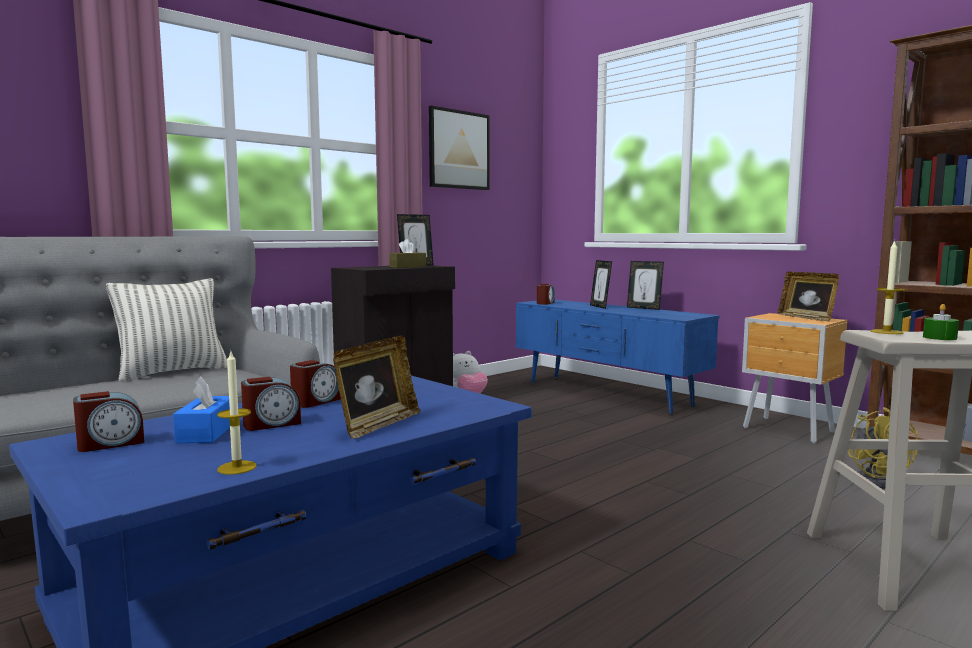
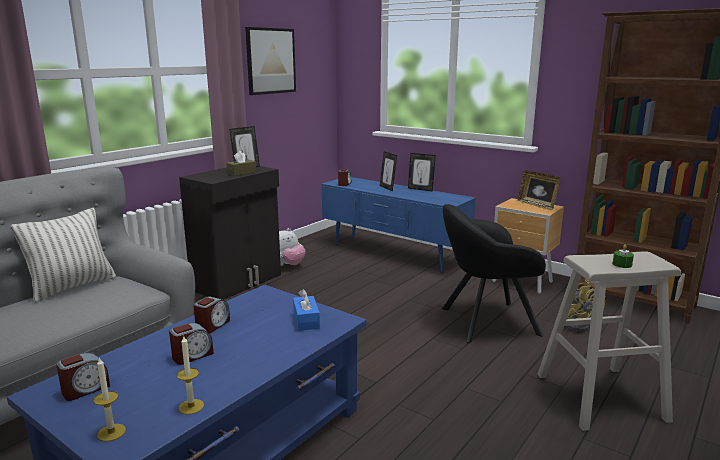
camera: 10 degrees left, 10 degrees up
(206, 432) = (149, 369): blue tissue box -> blue tissue box (306, 320)
(377, 425) = (268, 350): picture frame -> none
(726, 468) = (484, 321): none -> black armchair
(886, 332) = (591, 258): candle -> candle (111, 432)

